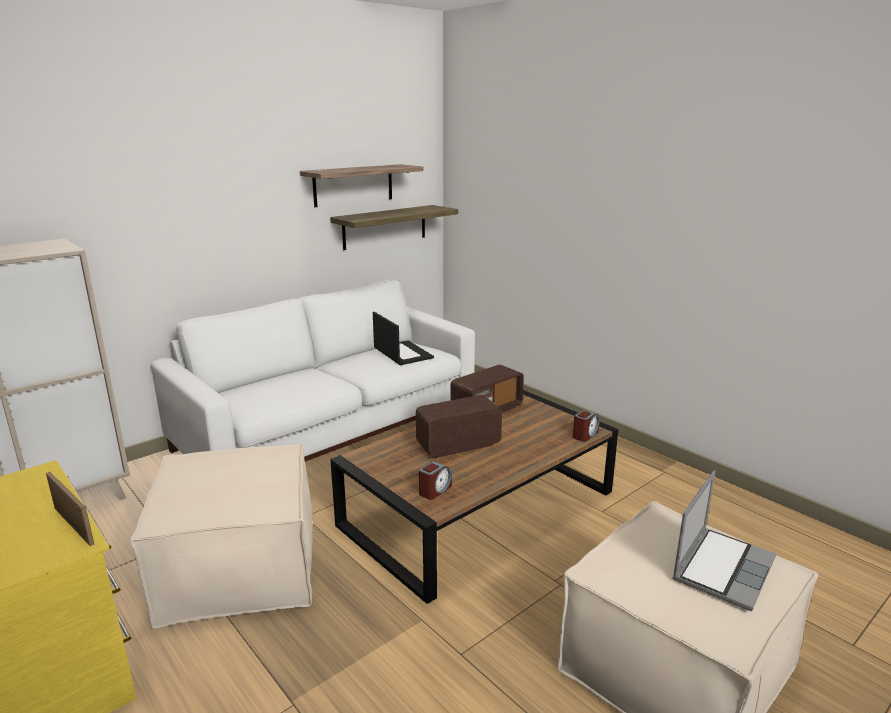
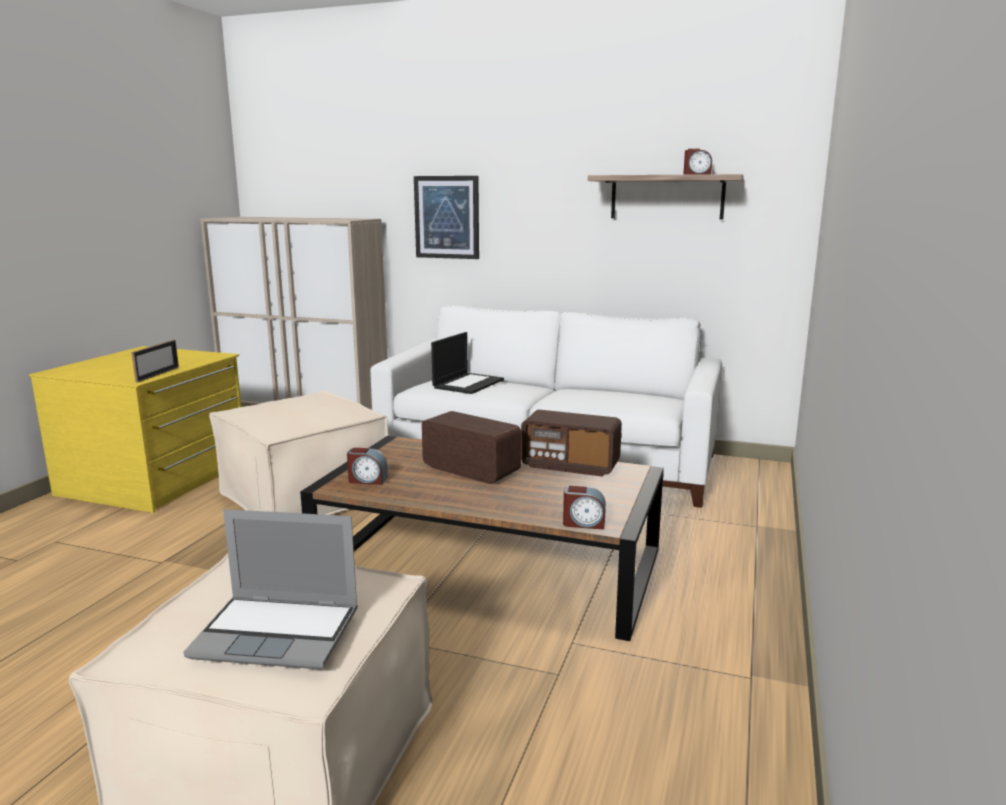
camera: 60 degrees right, 5 degrees down
(151, 225) = (447, 217): none -> picture
(382, 166) = (697, 174): none -> alarm clock
(385, 227) = (708, 254): shelf -> none
(402, 353) = (627, 399): laptop -> laptop (468, 383)

